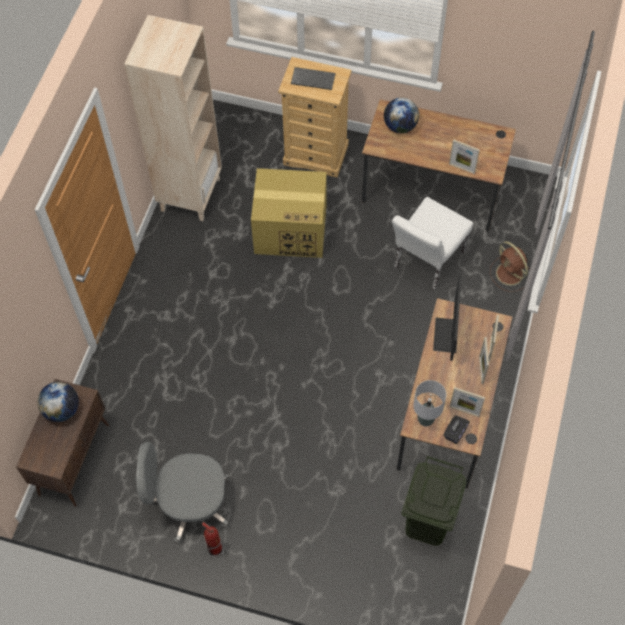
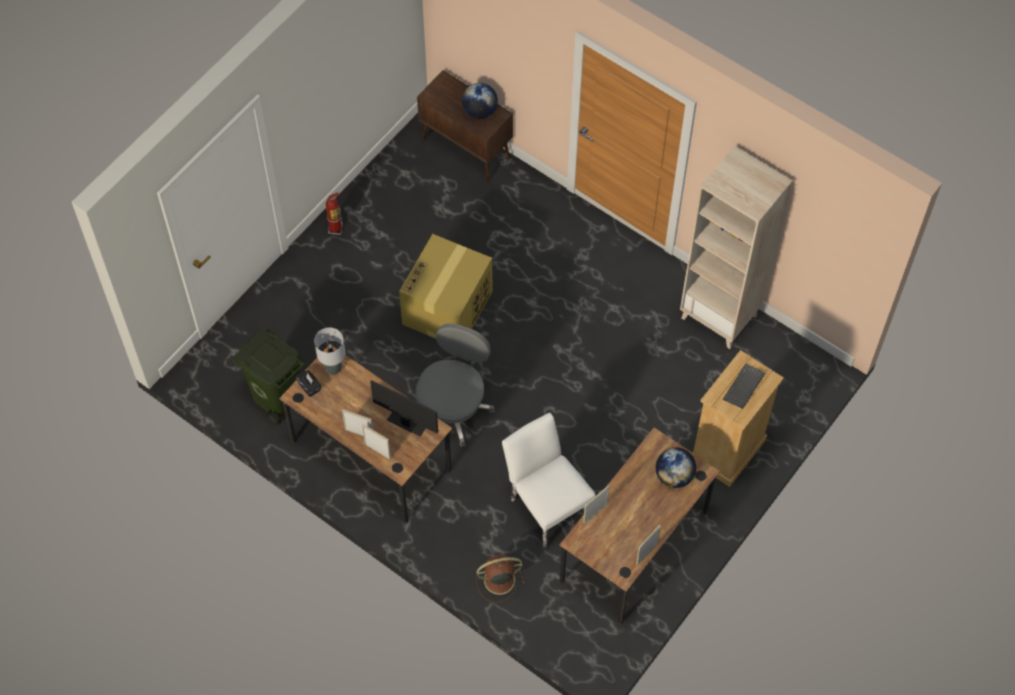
camera: 110 degrees right, 0 degrees up
(190, 503) = (385, 222): grey office chair -> grey office chair (453, 407)
(291, 230) = (638, 394): cardboard box -> cardboard box (447, 309)
(464, 411) = (326, 403): picture frame -> picture frame (646, 553)

